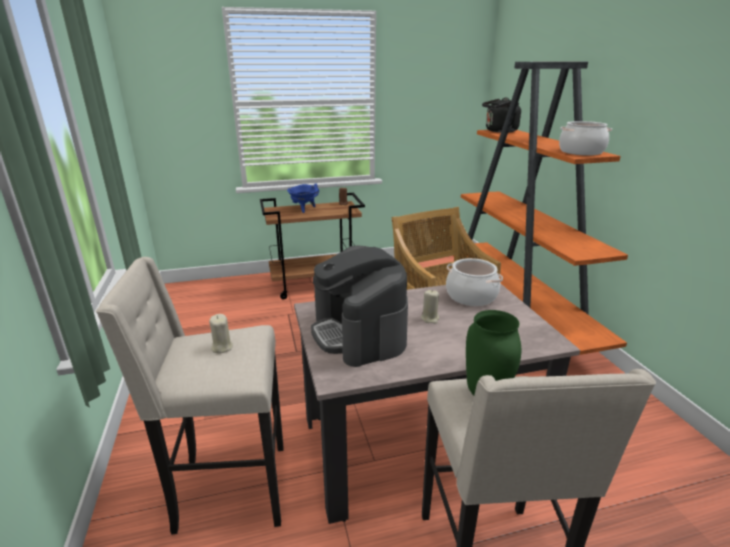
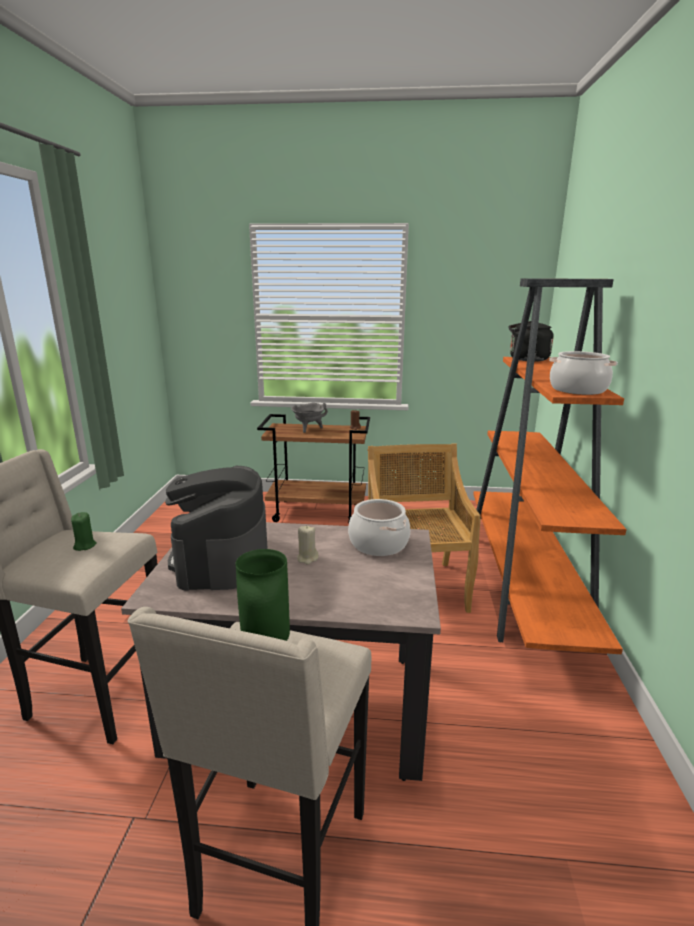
camera: 20 degrees right, 5 degrees down
(222, 347) = (85, 545): beige candle -> green candle
(304, 209) = (308, 429): blue cooking pot -> grey cooking pot

